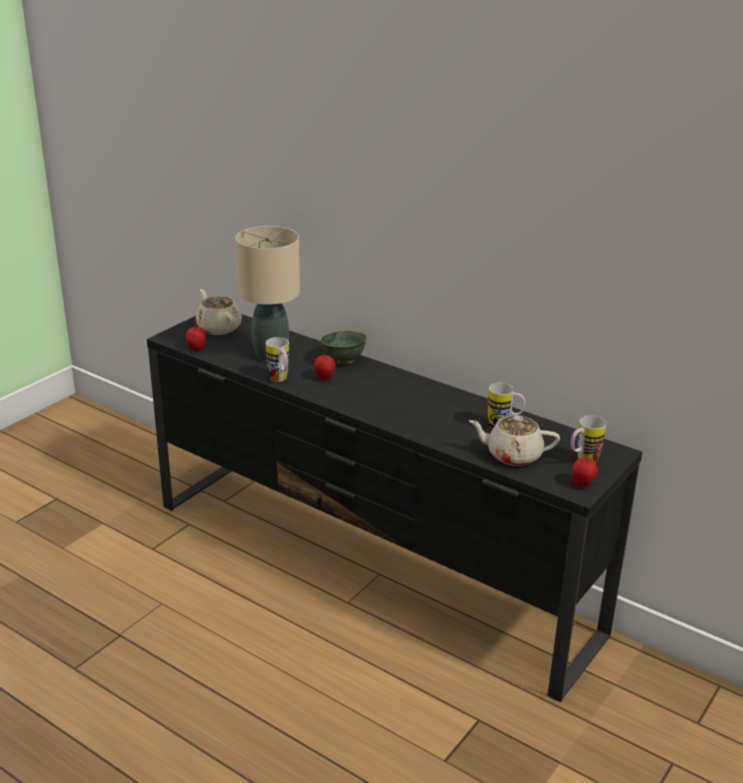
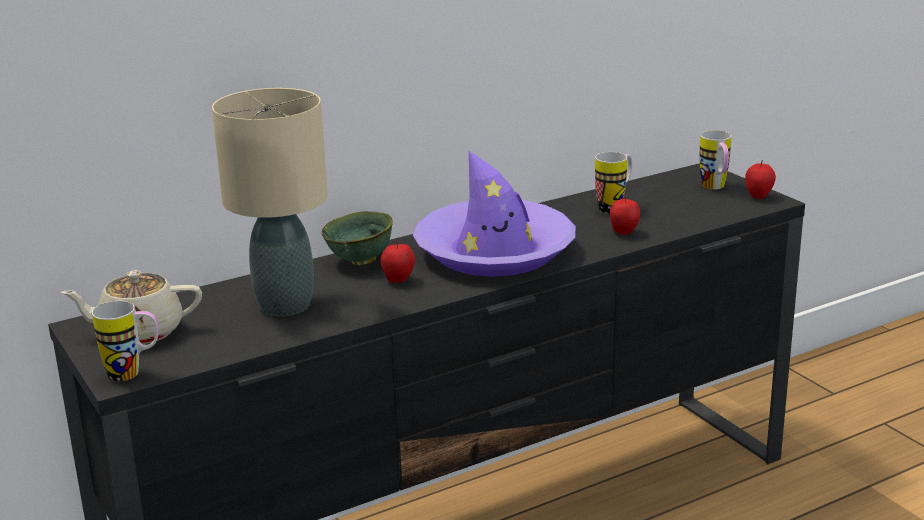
camera: 65 degrees left, 5 degrees down
(196, 349) = (198, 360): apple -> apple (624, 233)
(280, 380) = (376, 310): mug -> mug (133, 373)
(389, 399) = (495, 252): none -> purple hat
(512, 455) = (680, 214): beige teapot -> none

